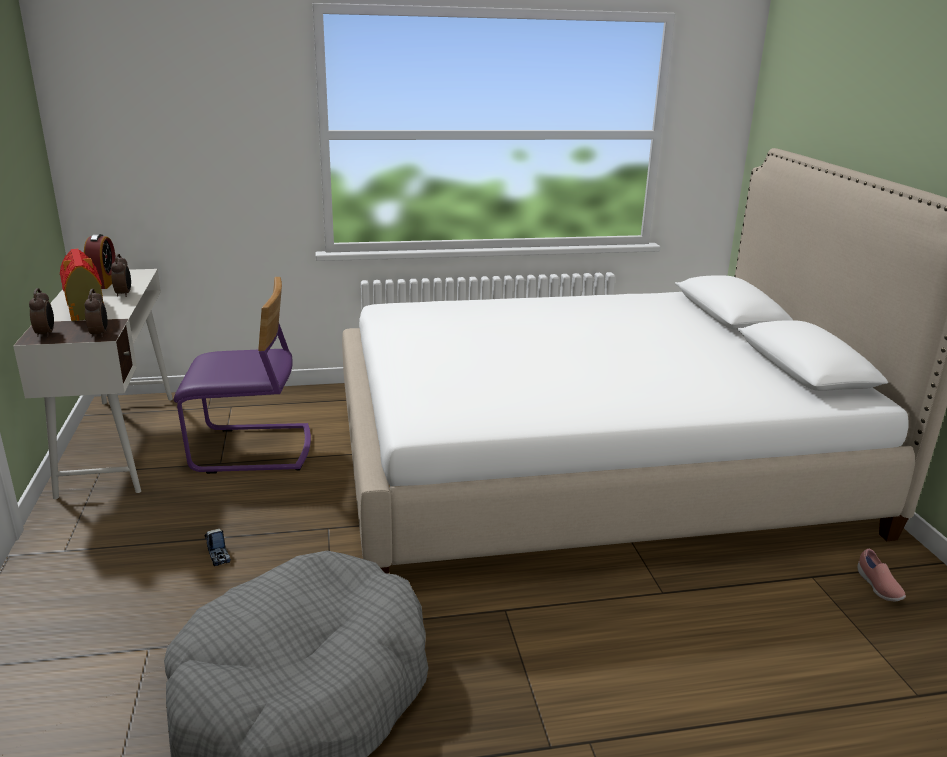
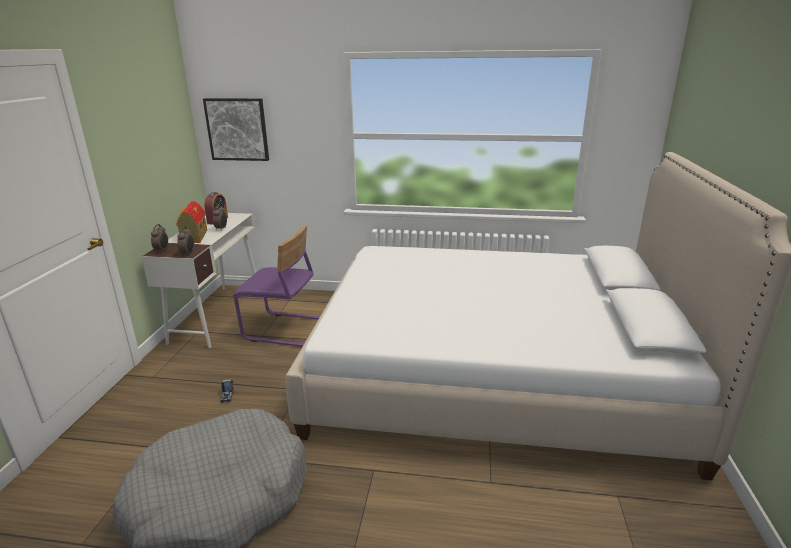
camera: 20 degrees right, 0 degrees up
(126, 127) = (237, 129): none -> picture
(877, 586) = (671, 517): pink shoe -> none

